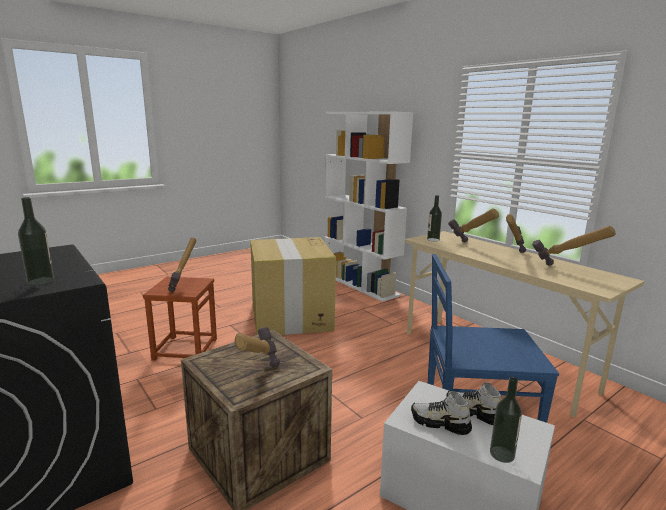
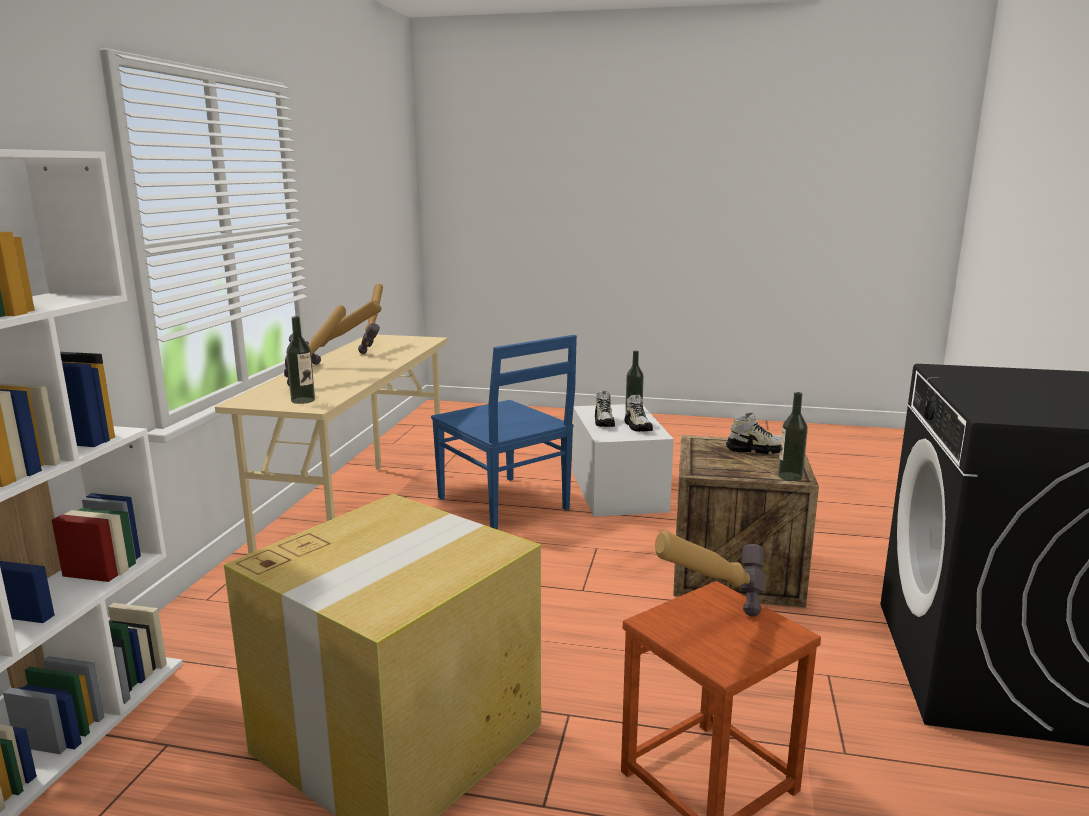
camera: 130 degrees left, 0 degrees up
(41, 281) = (989, 376): bottle -> bottle (790, 476)
(256, 378) = (757, 449): hammer -> shoe

